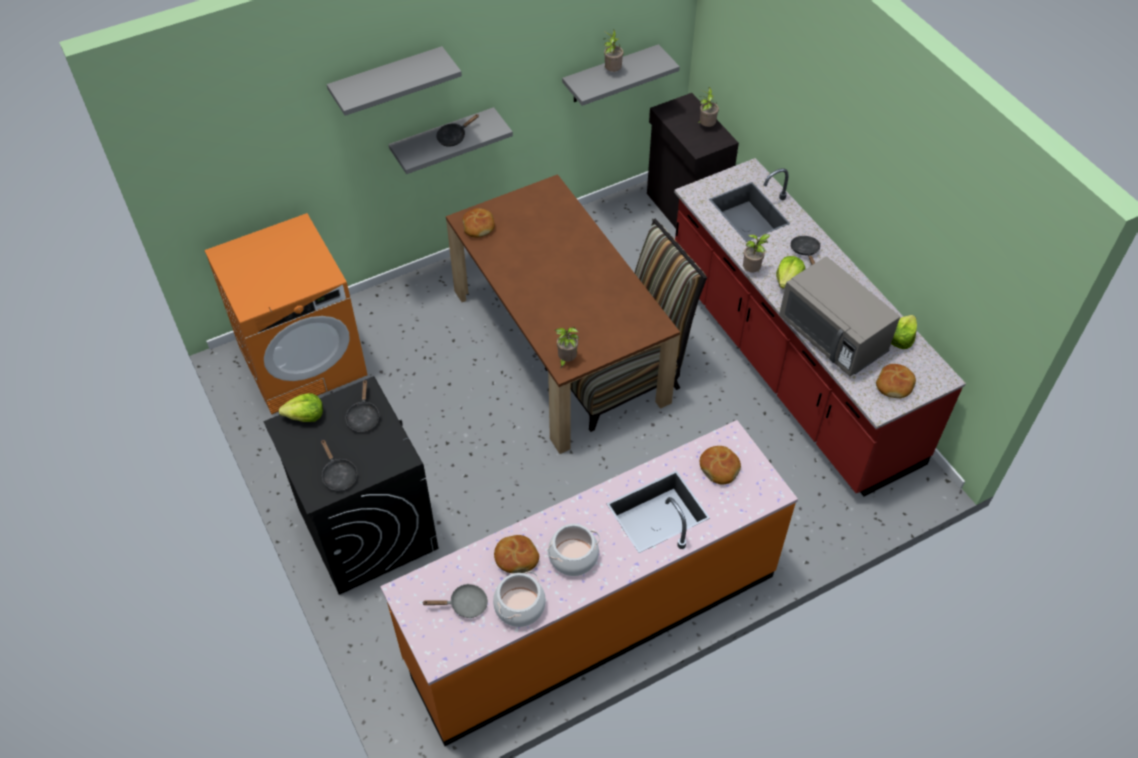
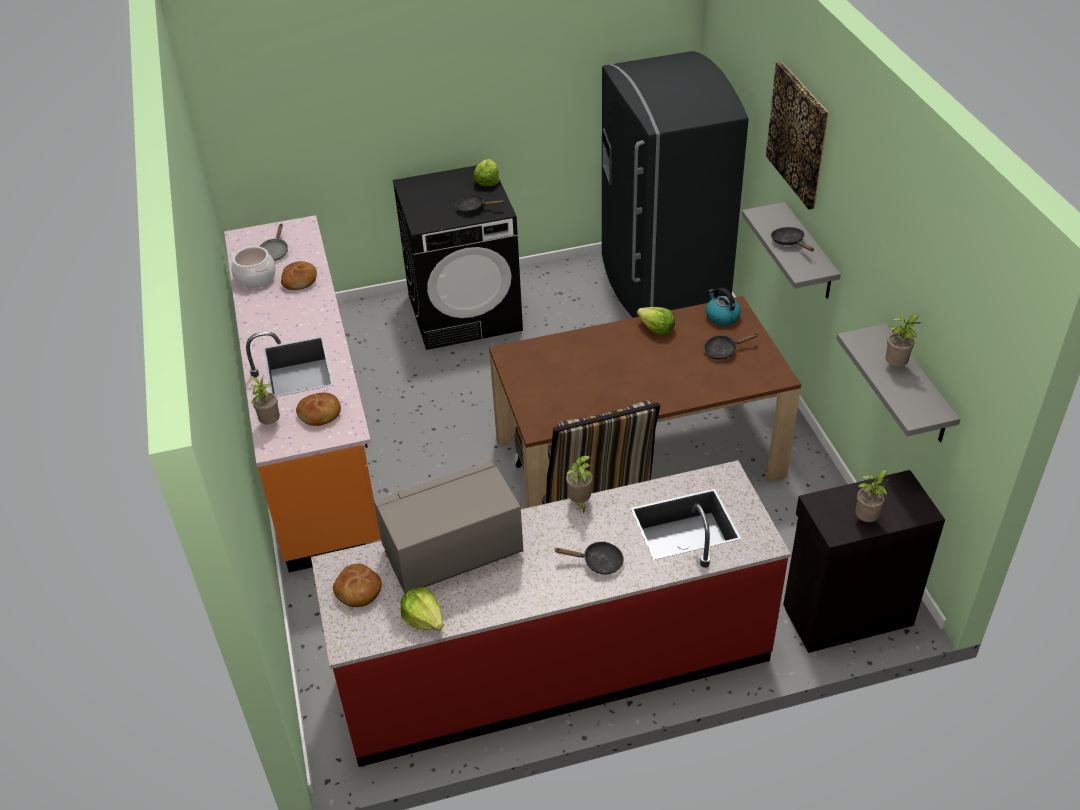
camera: 105 degrees right, 10 degrees down
(303, 360) = (660, 285): orange washing machine -> grey fridge
(338, 475) = (421, 194): black frying pan -> black frying pan (723, 350)
(387, 80) = (798, 134): grey shelf -> picture
(479, 226) = (722, 316): bread -> kettle
(566, 360) = (516, 355): potted plant -> potted plant (270, 423)
(573, 557) = (281, 310): cooking pot -> none
(788, 279) = (555, 533): lettuce -> lettuce (656, 329)

